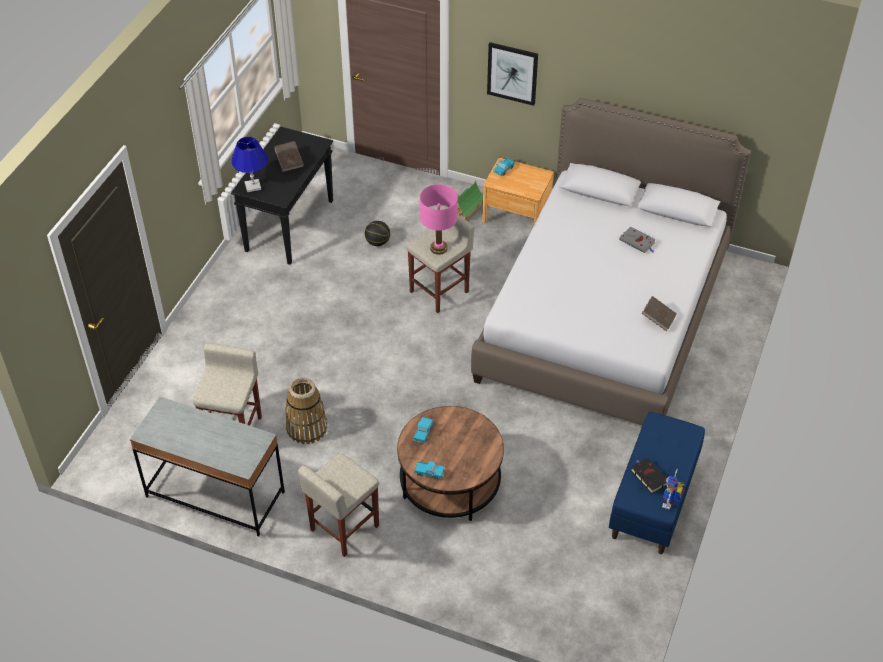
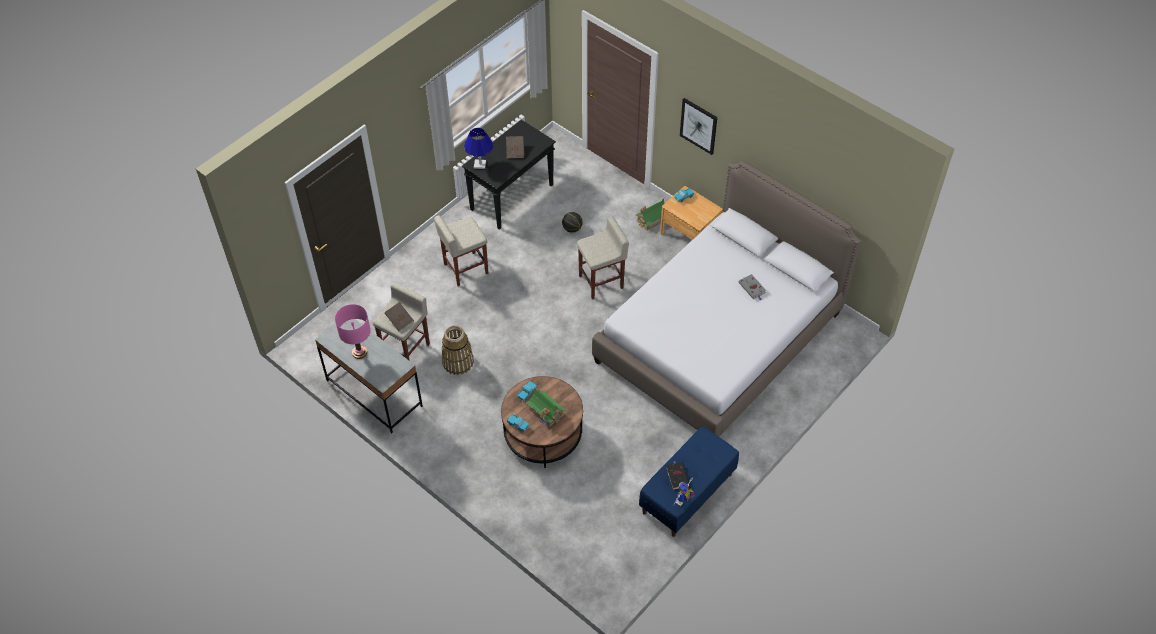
camera: 20 degrees right, 5 degrees up
(343, 528) = (452, 445): beige stool -> beige stool (465, 269)
(438, 248) = (599, 251): pink table lamp -> pink table lamp (359, 353)
(457, 448) = (546, 412): none -> toy house
(658, 319) = (737, 356): brown book -> brown book (400, 320)

